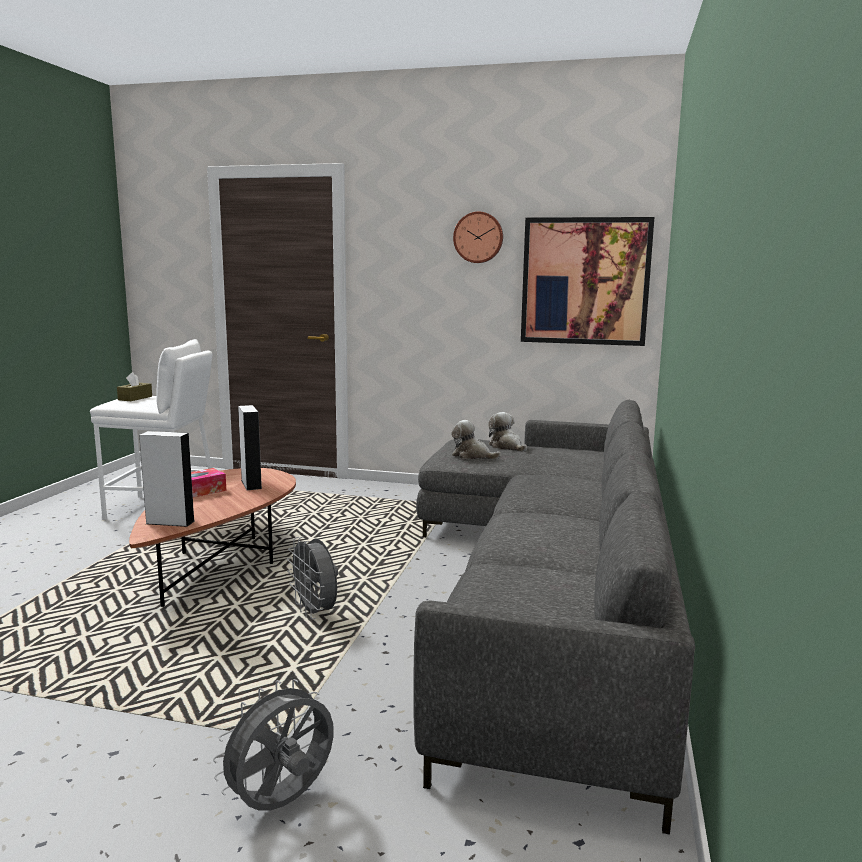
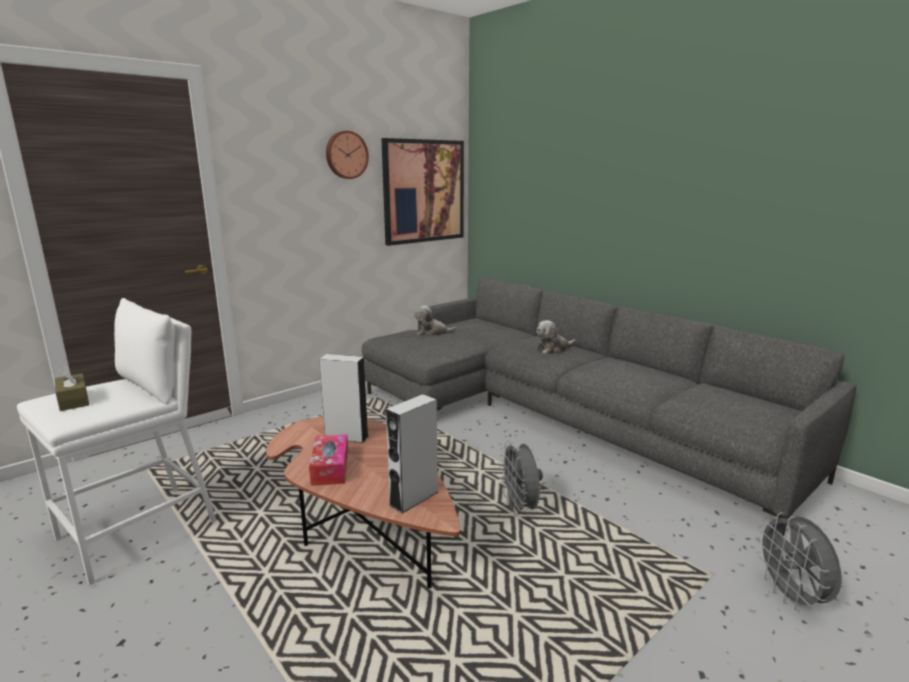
camera: 55 degrees left, 5 degrees up
(315, 613) = (520, 508): grey fan -> grey fan turned 75 degrees clockwise
(472, 456) = (436, 346): plush toy -> plush toy (553, 349)

